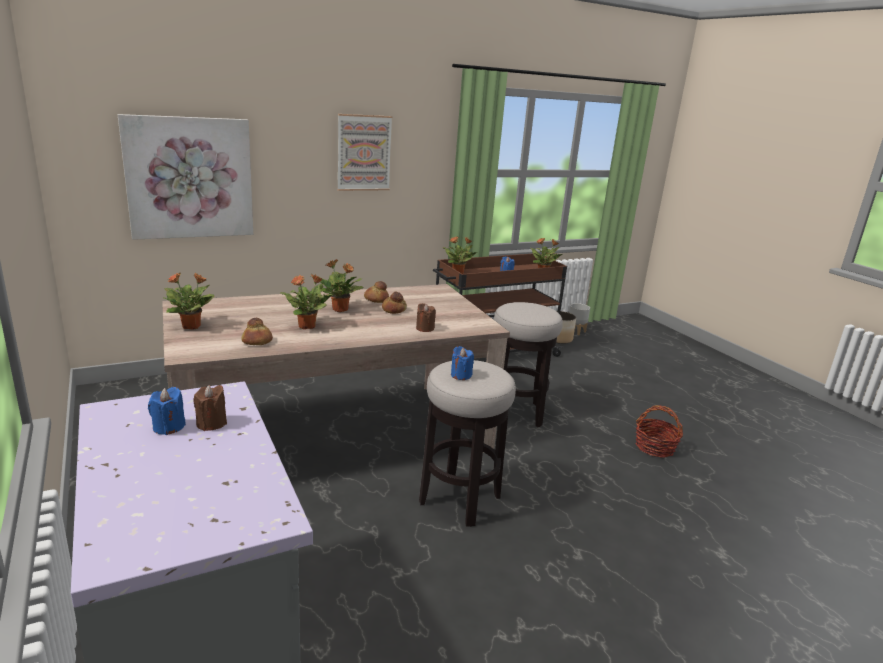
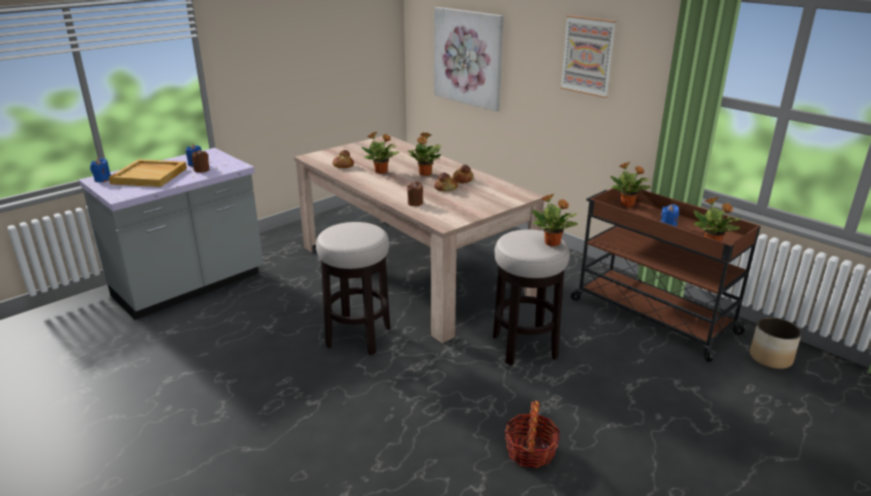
camera: 75 degrees right, 5 degrees up
(178, 479) = (150, 176): none -> beige tray
(192, 326) = (352, 149): potted plant -> potted plant (552, 243)
(461, 375) = (343, 229): blue candle -> blue candle (102, 179)
(575, 331) = (823, 371): grey planter -> none

